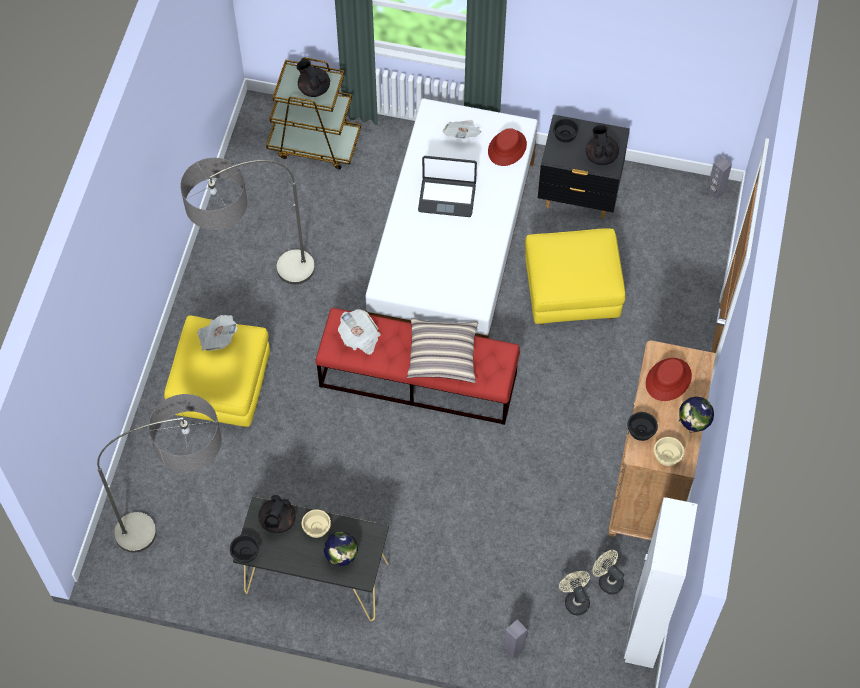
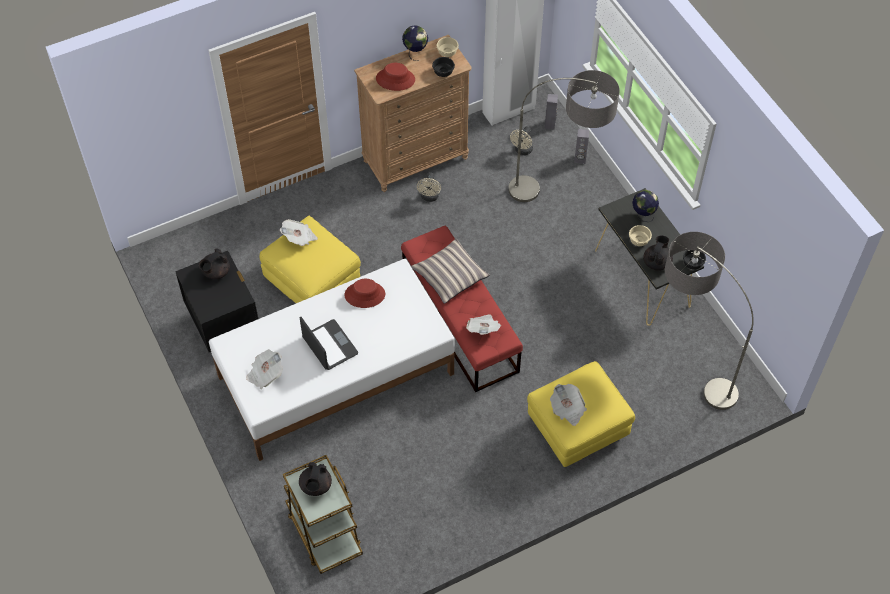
camera: 130 degrees left, 5 degrees down
(255, 289) = (485, 470): floor lamp -> floor lamp (560, 199)
(277, 521) = (657, 262): black teapot -> black teapot turned 45 degrees counterclockwise
(507, 148) = (252, 339): red hat -> red hat (365, 294)
(564, 135) = (215, 304): black bowl -> none
(597, 263) = (299, 238): none -> newspaper
(607, 580) = (495, 144): beige fan -> beige fan (429, 197)
(715, 191) = (153, 255): grey speaker -> grey speaker (550, 124)

